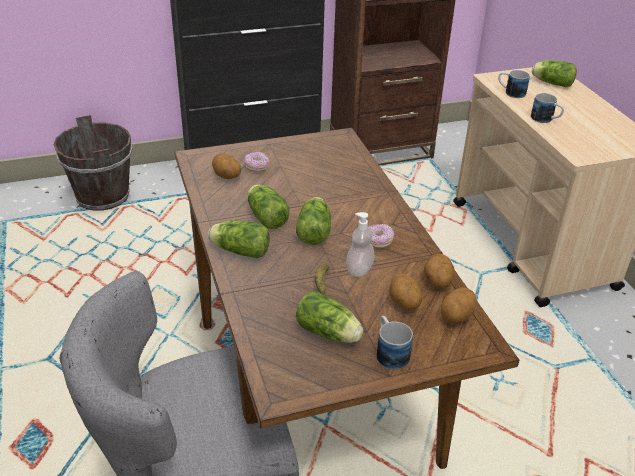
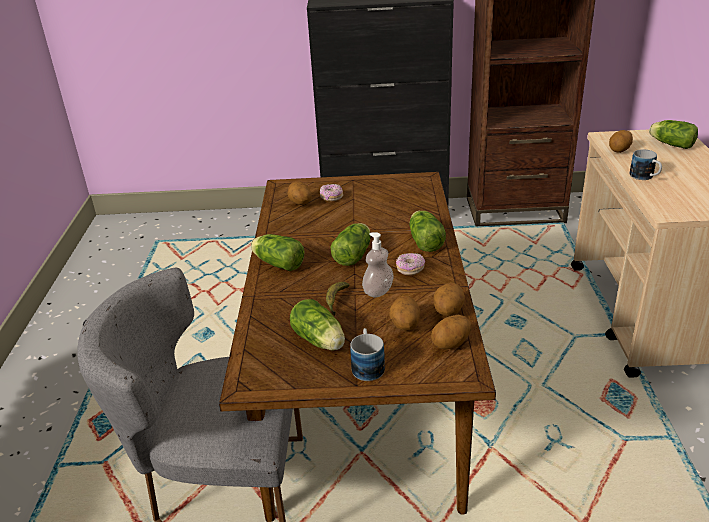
camera: 20 degrees right, 5 degrees down
(102, 197) = (243, 230): brown bucket -> none
(266, 216) = (317, 238): lettuce -> lettuce (425, 241)
(510, 92) = (619, 150): mug -> potato

